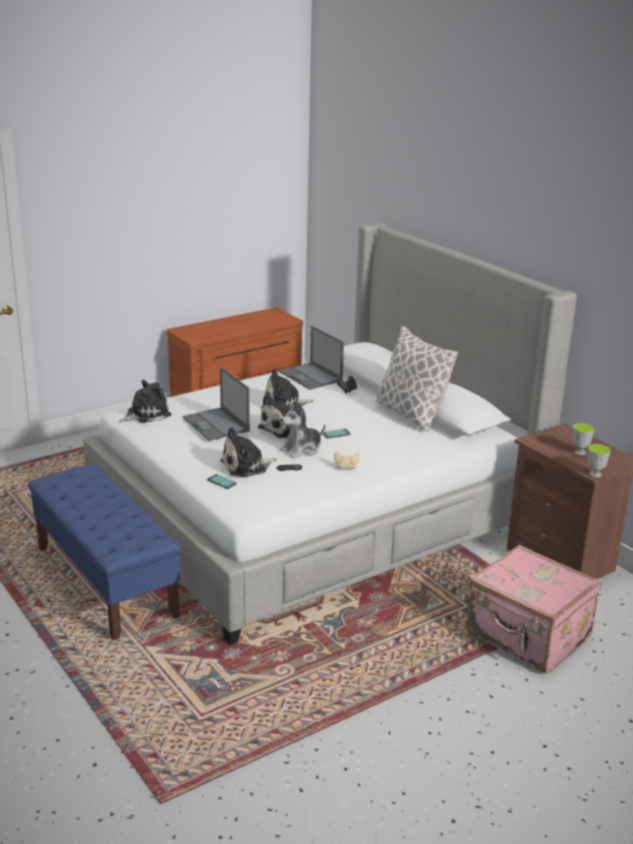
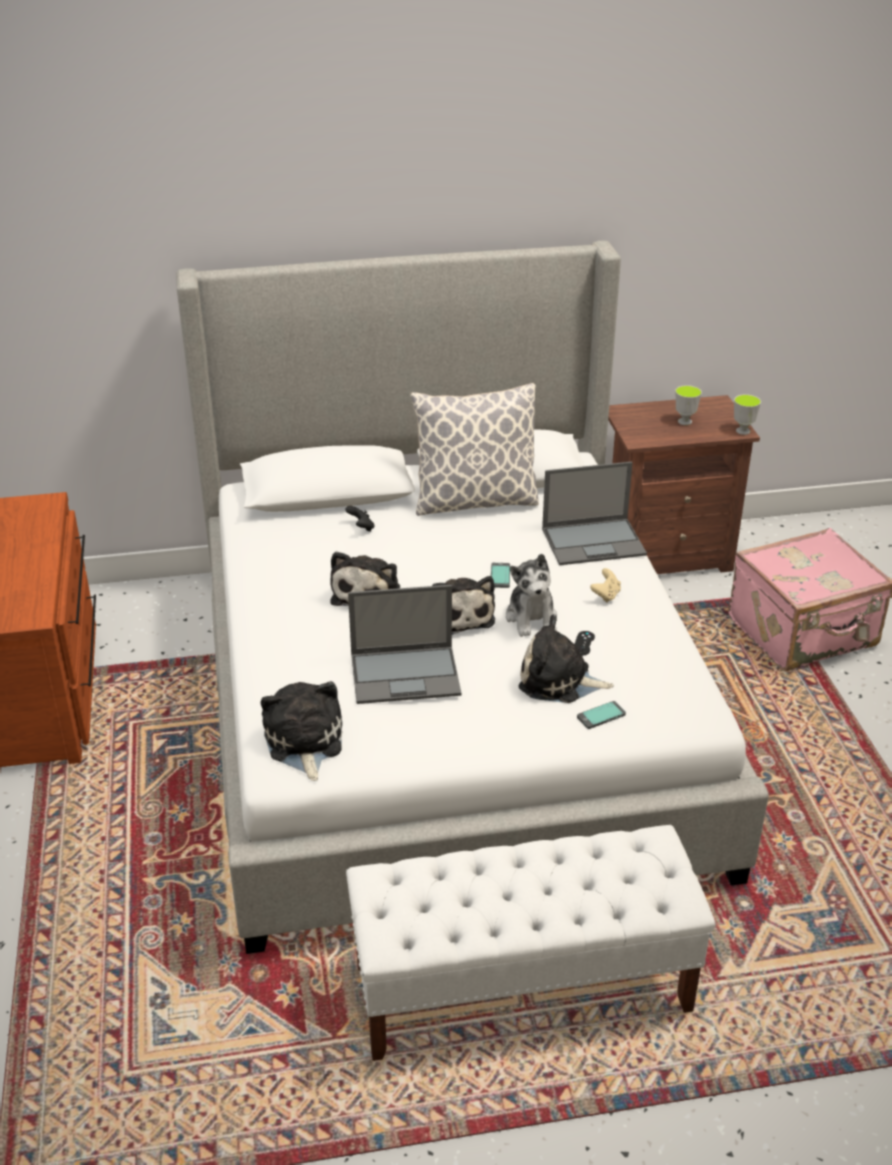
camera: 65 degrees left, 10 degrees up
(106, 582) = (523, 987): blue bench -> white bench
(246, 466) = (559, 681): plush toy -> plush toy turned 105 degrees clockwise
(311, 376) = (285, 544): laptop -> laptop (594, 541)

